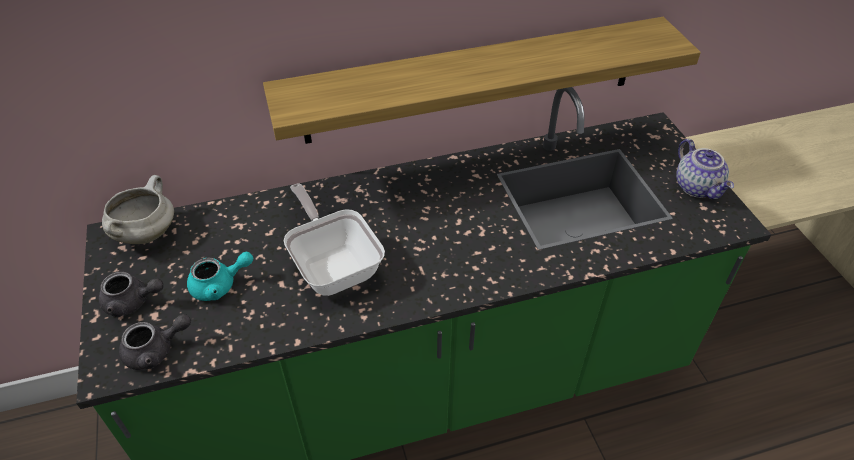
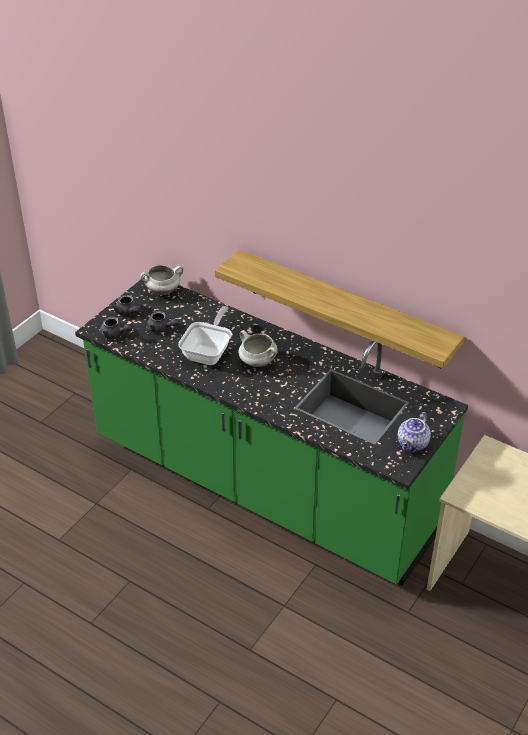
camera: 50 degrees right, 5 degrees down
(220, 285) = (162, 328): turquoise teapot -> grey teapot
(410, 229) = (257, 362): none -> white cooking pot

